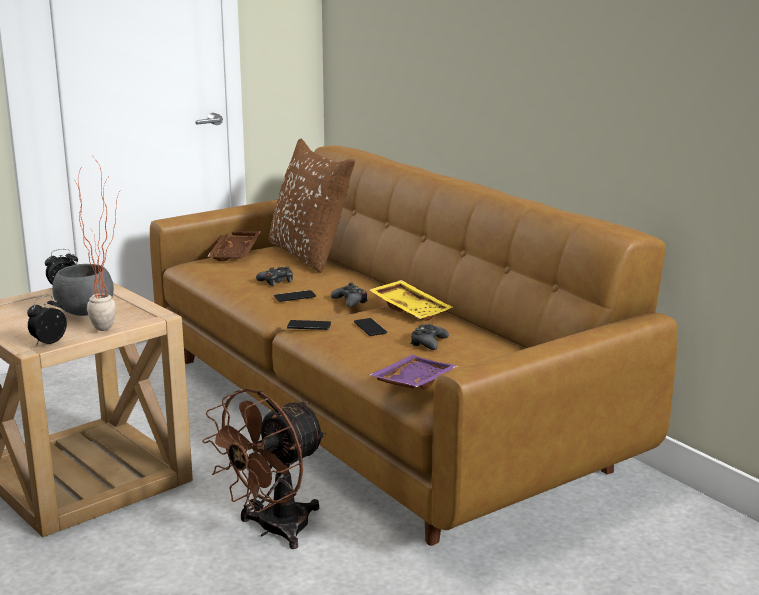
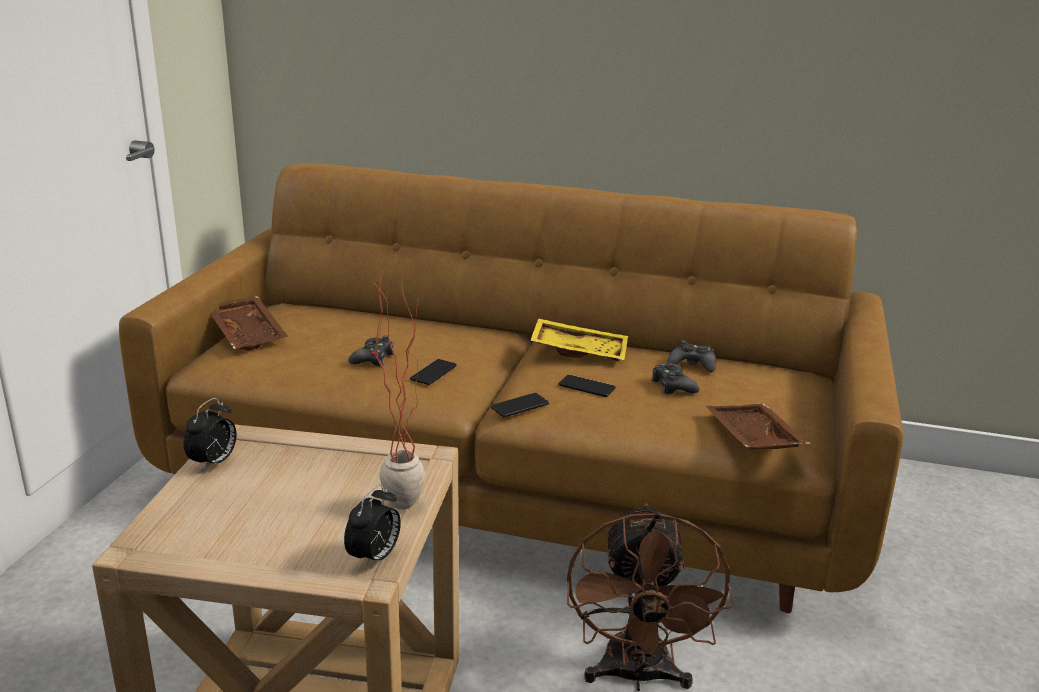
camera: 40 degrees left, 5 degrees up
(48, 342) = (374, 558): alarm clock -> alarm clock turned 150 degrees counterclockwise
(86, 312) = (318, 488): grey bowl -> none
(310, 255) = (342, 313): brown pillow -> none
(350, 301) = (499, 360): black game controller -> black game controller (692, 365)
(412, 382) = (751, 439): purple tray -> brown tray

